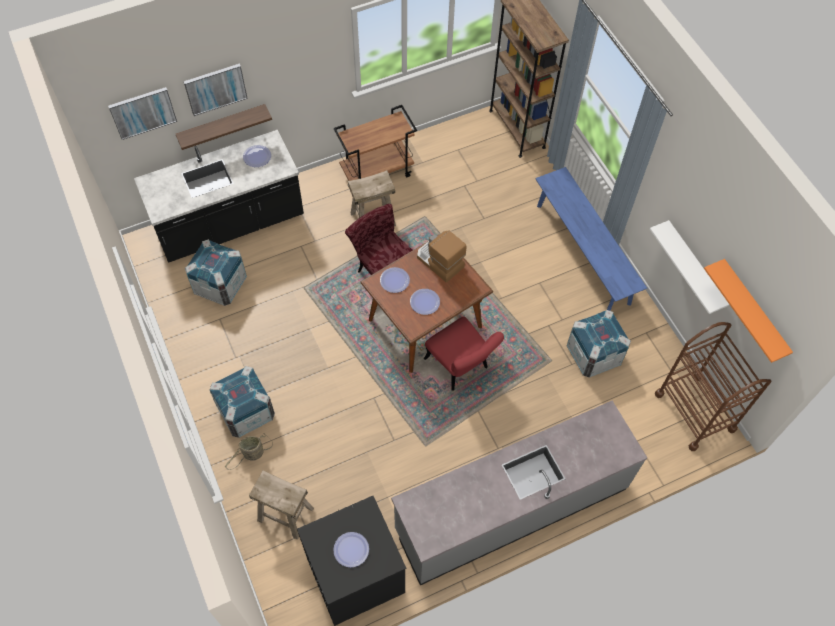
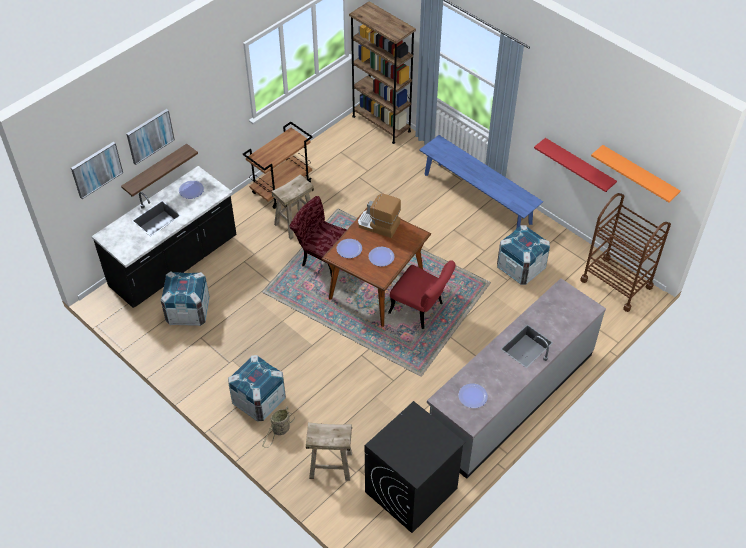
camera: 20 degrees left, 10 degrees down
(351, 549) = (415, 444): plate -> plate (472, 396)
(695, 267) = (579, 166): white shelf -> red shelf

